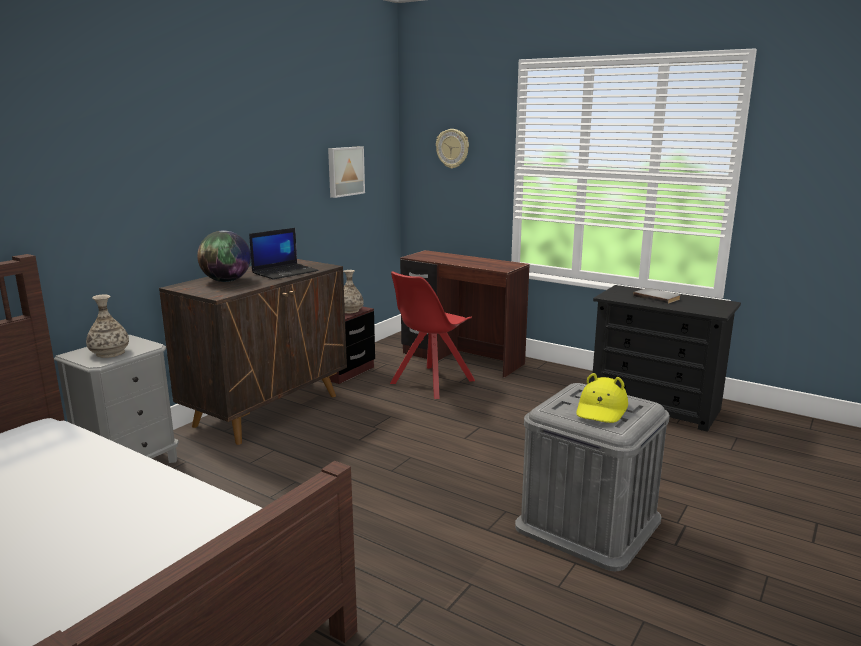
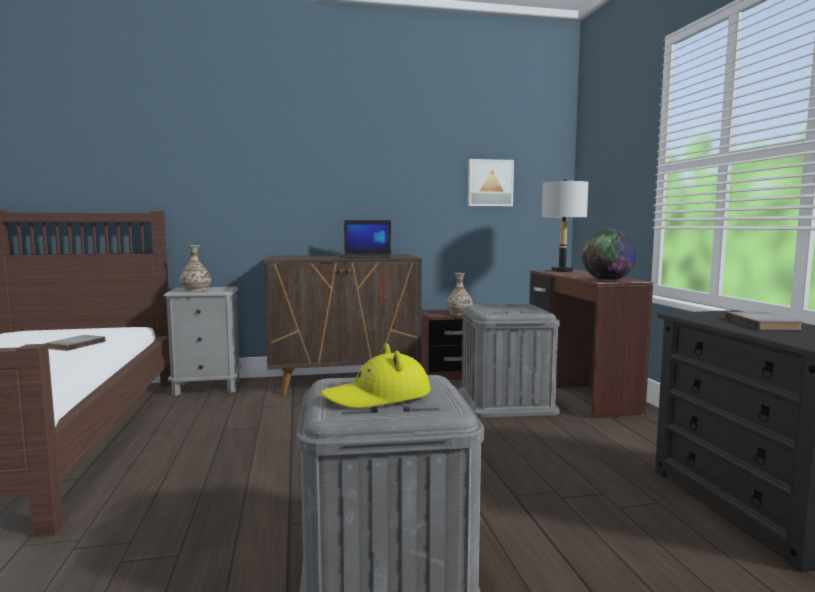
camera: 45 degrees right, 10 degrees down
(76, 469) = (74, 345): none -> grey book
(226, 281) = (313, 256): globe -> globe (607, 280)
(428, 255) = (561, 271): none -> grey table lamp
(430, 383) = (506, 401): red chair -> grey storage box
(452, 148) = (610, 157): wall clock -> none

